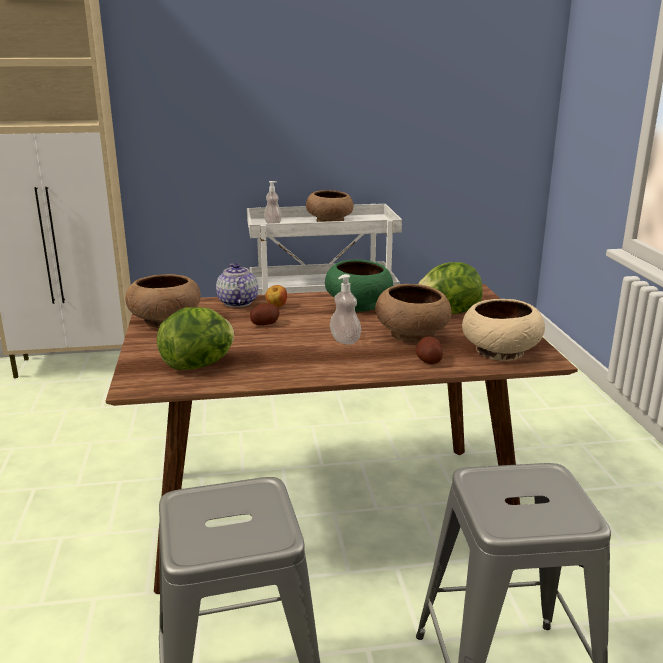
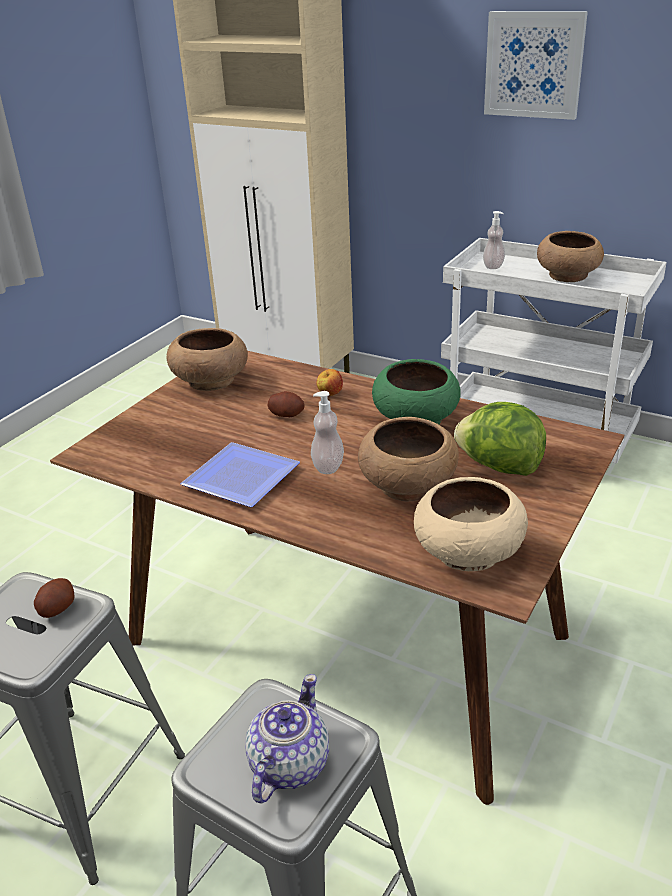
camera: 40 degrees right, 10 degrees up
(199, 365) = (163, 447): lettuce -> none
(237, 302) = (302, 376): teapot -> teapot (288, 765)
(272, 75) = (534, 64): none -> picture
(293, 364) = (237, 479): none -> plate
(428, 361) = (369, 530): potato -> potato (57, 608)

